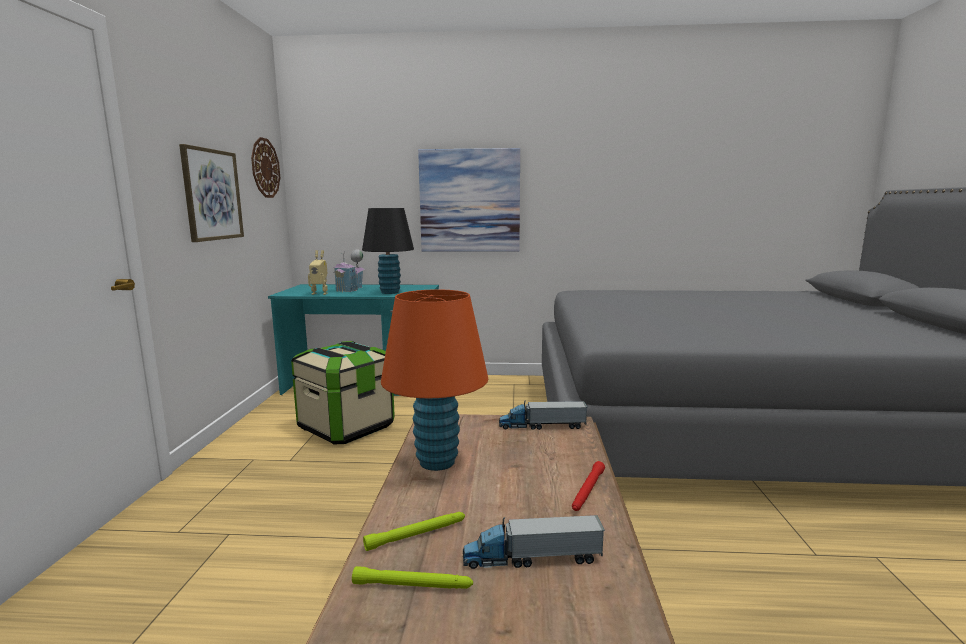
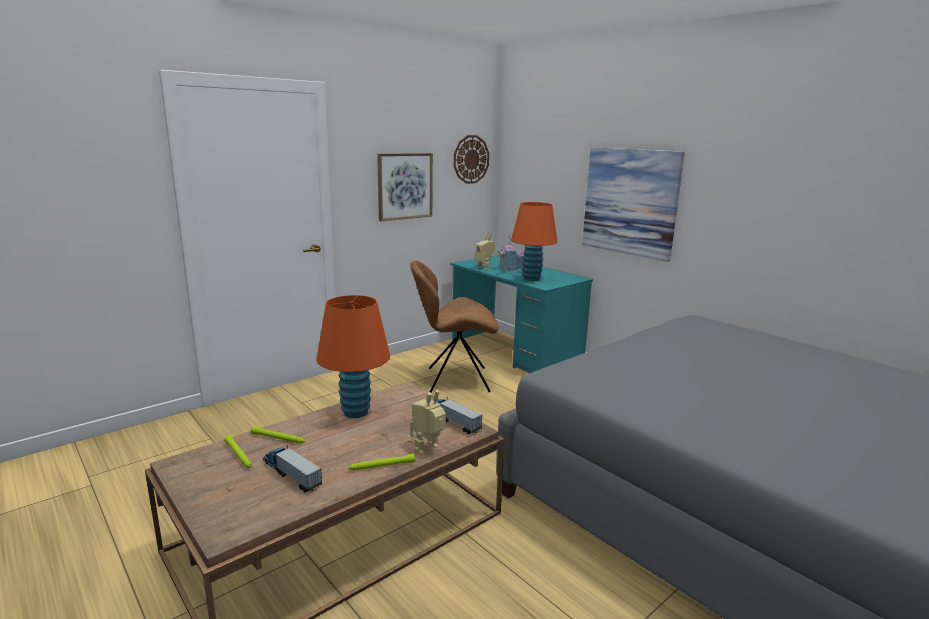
camera: 45 degrees right, 5 degrees up
(346, 427) = (455, 380): storage box -> brown chair
(390, 292) = (531, 278): black table lamp -> orange table lamp
(584, 455) = (428, 449): none -> toy robot
(587, 491) = (382, 466): red flashlight -> green flashlight

